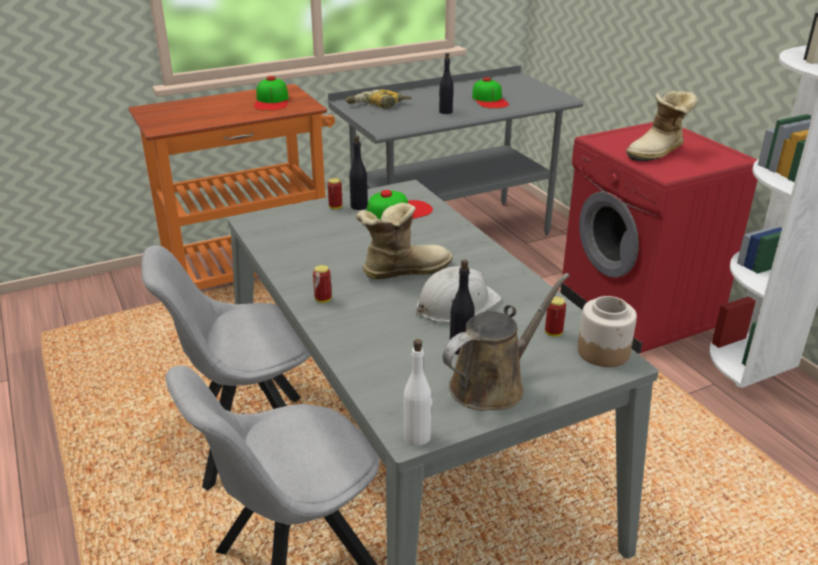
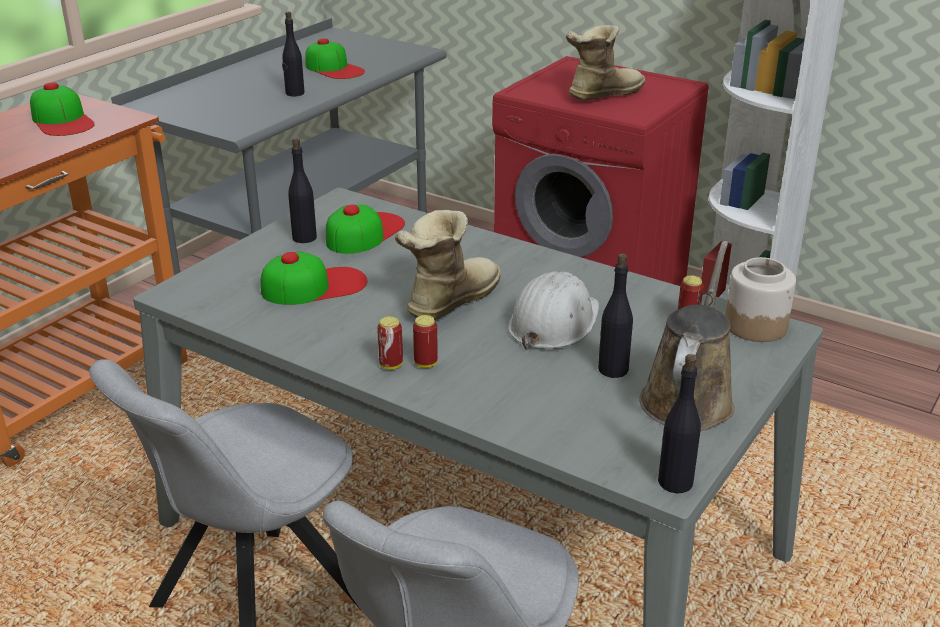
camera: 30 degrees left, 0 degrees up
(332, 237) = (314, 286): none -> cap
(335, 207) = (274, 246): can -> can (425, 363)
(377, 105) = (193, 101): power drill -> none
(417, 436) = (675, 482): white bottle -> black bottle
(658, 152) = (601, 94): boot -> boot turned 150 degrees counterclockwise

